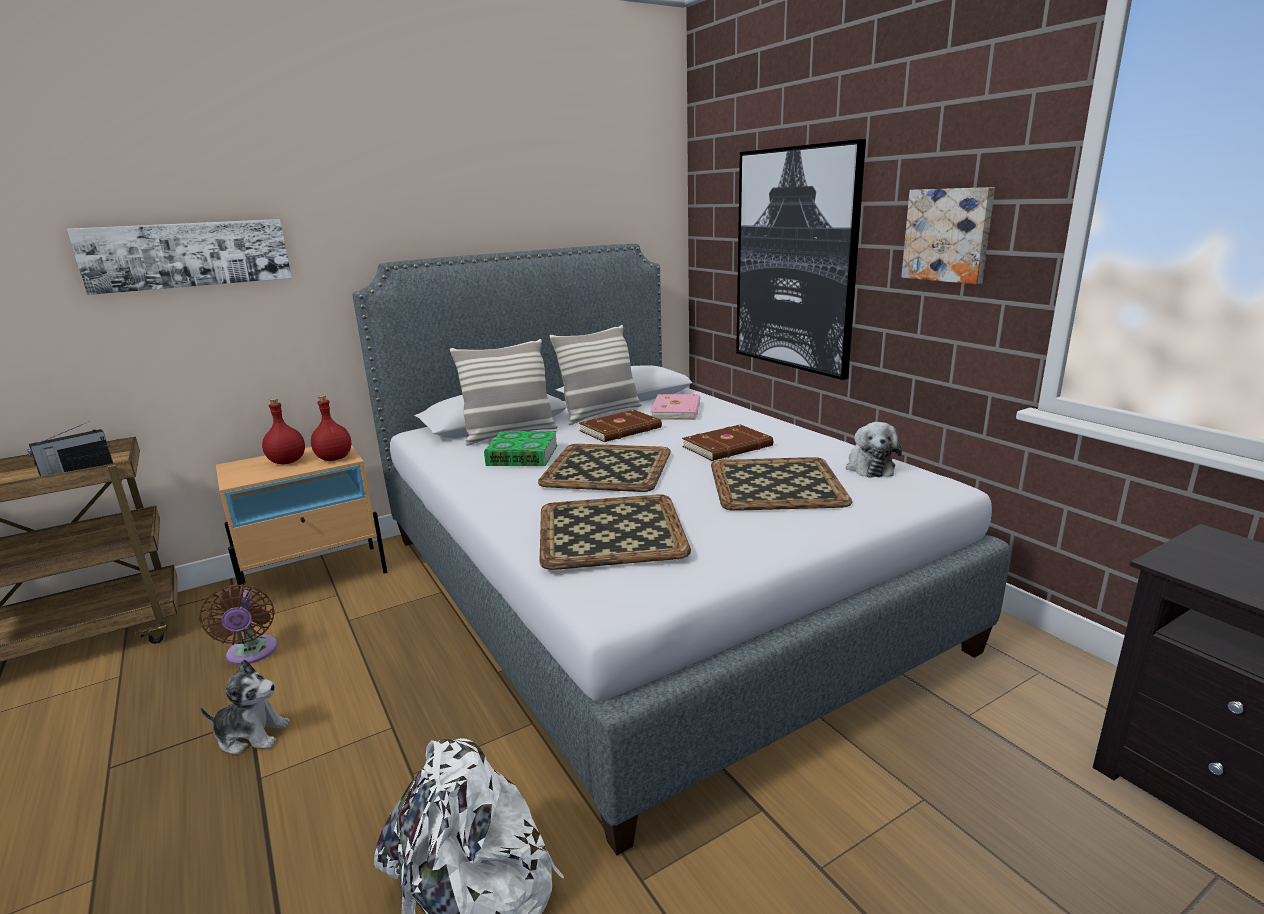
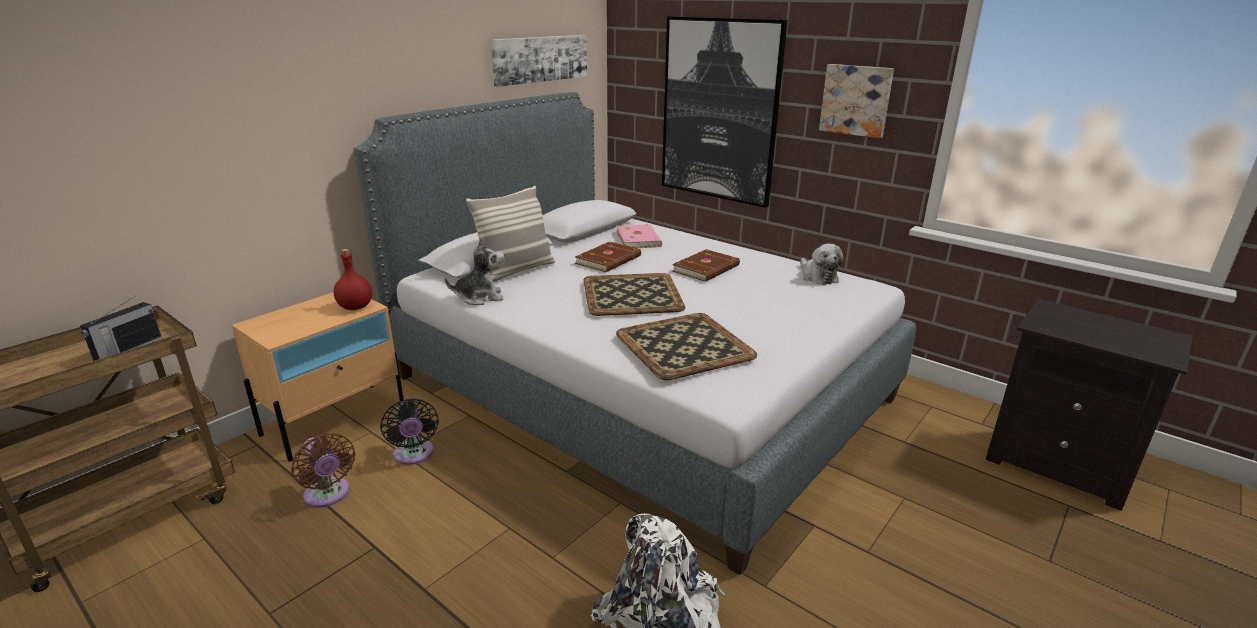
camera: 20 degrees left, 5 degrees up
(187, 254) = (196, 117): picture -> picture (540, 59)
(251, 735) = (387, 559): plush toy -> plush toy (480, 297)
(286, 462) = (309, 315): red bottle -> none
(358, 626) = (414, 455): none -> black fan
(522, 455) = (548, 289): book -> none
(600, 413) = (577, 246): pillow -> none
(777, 485) = (768, 296): tray -> none

